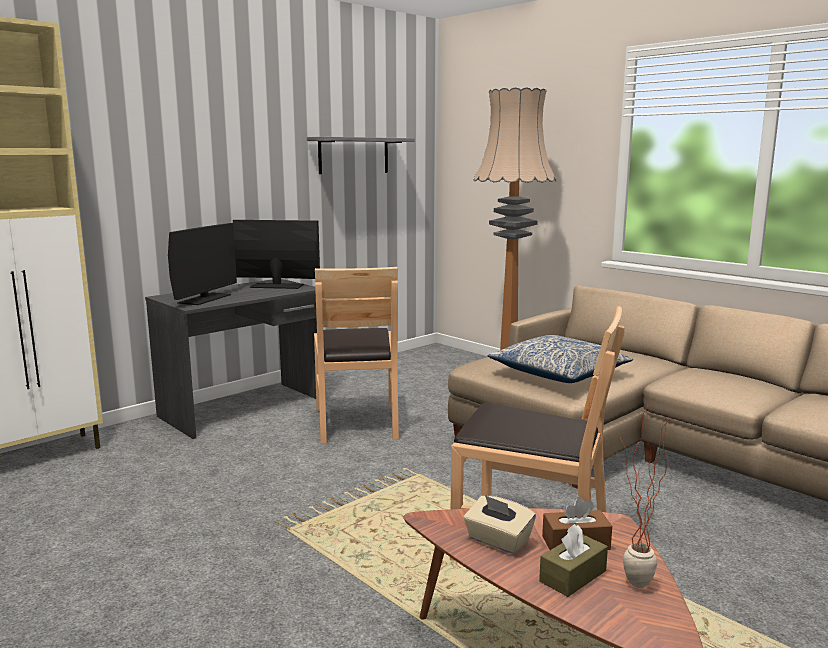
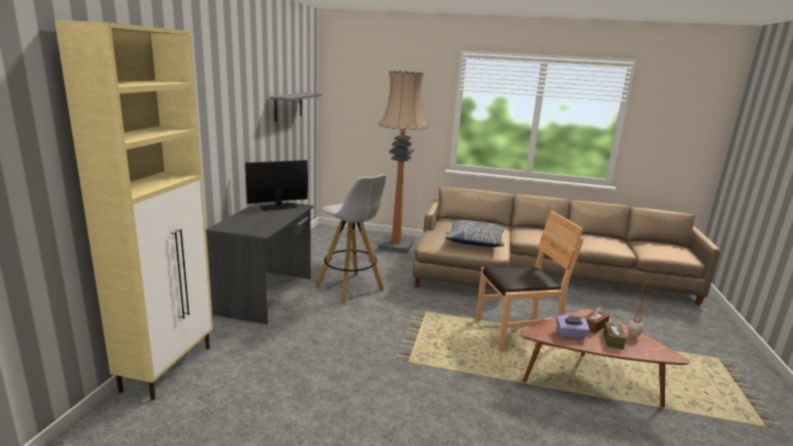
camera: 35 degrees left, 5 degrees up
(204, 299) = (256, 225): monitor -> none
(357, 423) = (350, 288): brown chair -> white stool
(498, 541) = (570, 334): beige tissue box -> purple tissue box

